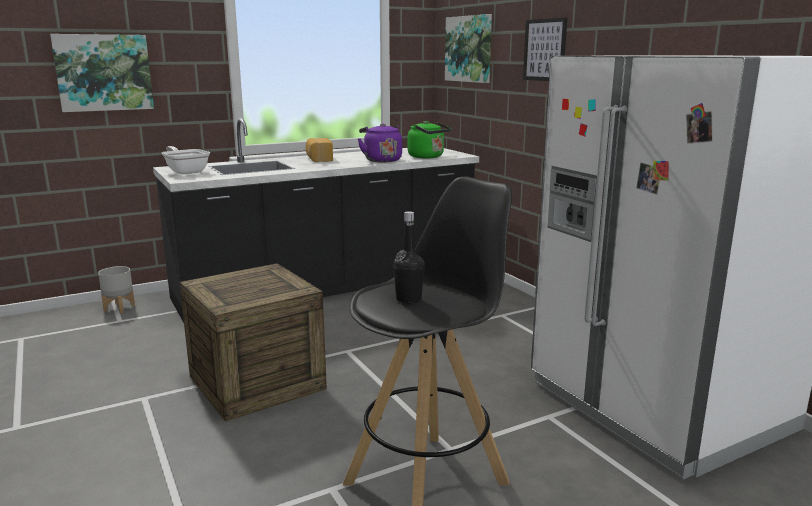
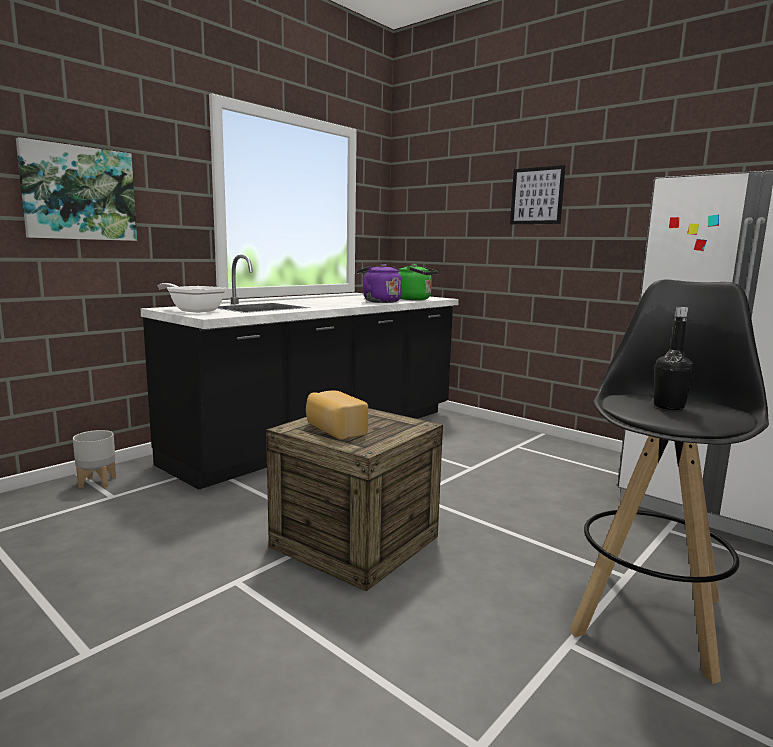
camera: 20 degrees left, 5 degrees down
(318, 159) = (314, 301): bread -> bread (334, 429)
(469, 49) = (437, 199): picture -> none

